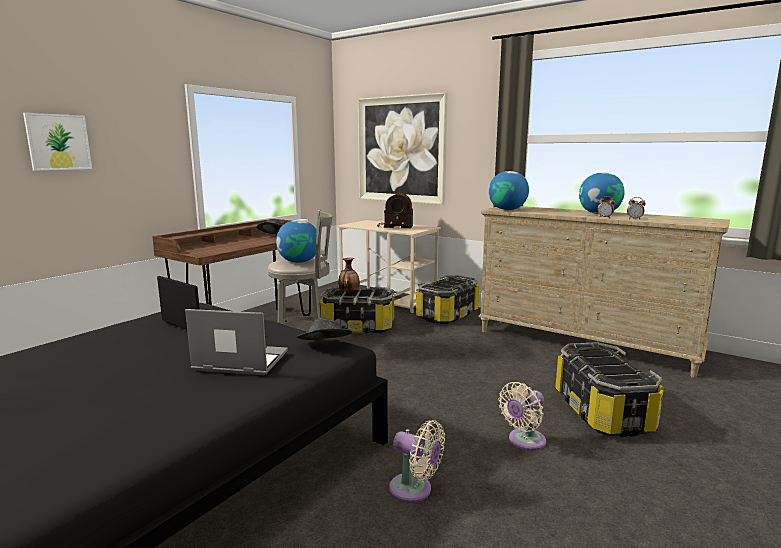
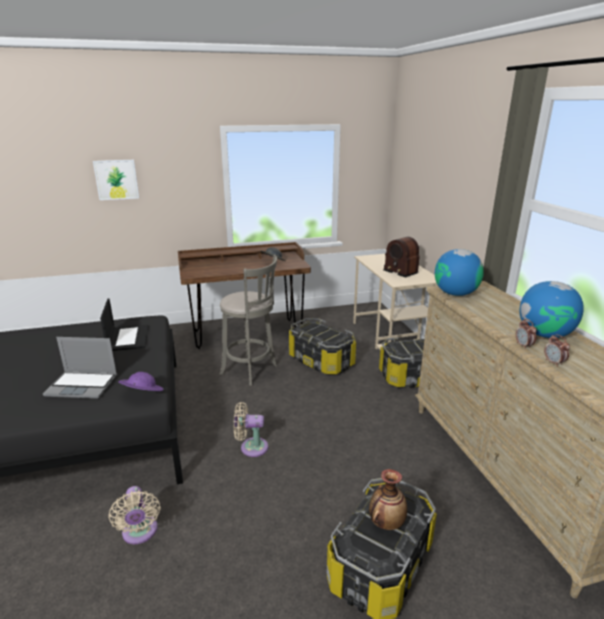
camera: 40 degrees right, 10 degrees up
(239, 362) = (83, 385): laptop -> laptop turned 135 degrees clockwise
(299, 262) = (243, 299): globe -> none
(324, 347) = (142, 394): grey hat -> purple hat
(348, 293) = (316, 329): vase -> vase (386, 522)
(401, 149) = (430, 187): picture -> none
(524, 441) = (265, 546): beige fan -> beige fan (251, 447)

